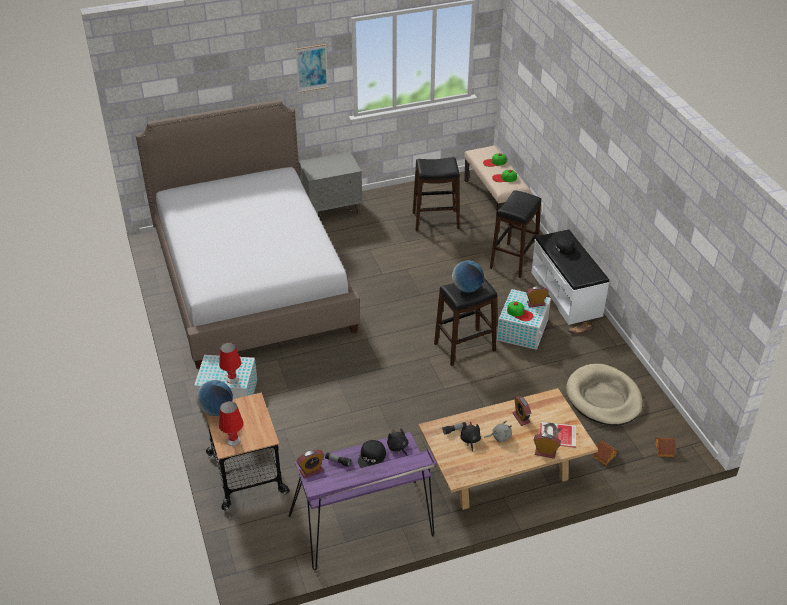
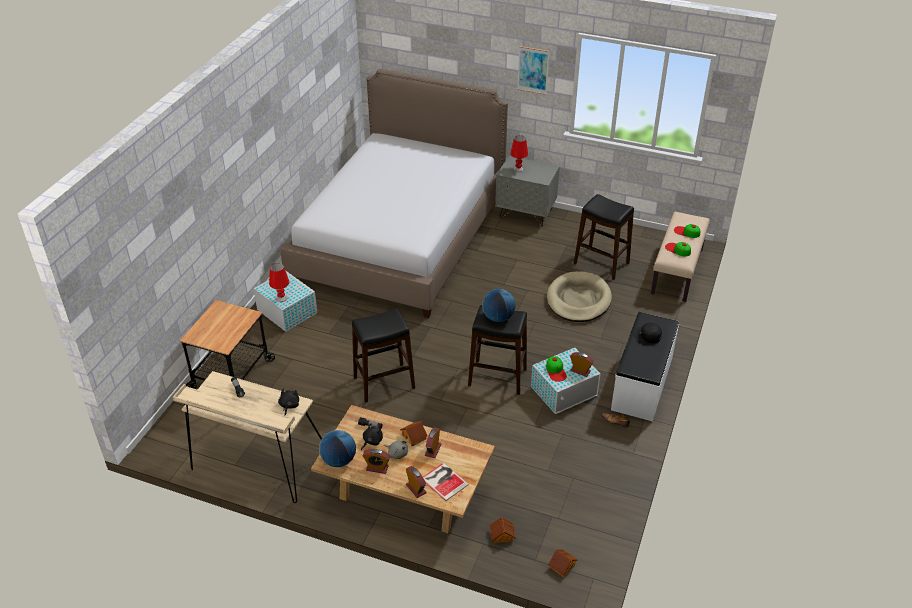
camera: 40 degrees right, 0 degrees up
(216, 410) = (219, 307): globe -> globe (339, 460)
(233, 441) = (203, 334): red table lamp -> red table lamp (518, 169)
(311, 470) = (213, 384): alarm clock -> alarm clock (377, 468)
(364, 527) = (258, 463): purple desk -> beige desk
(372, 458) = (263, 401): black cap -> none
(496, 417) = (414, 437): none -> toy house
(514, 260) = (630, 330): black stool -> black stool (384, 382)
(603, 398) = (563, 489): beige dog bed -> beige dog bed (578, 300)

